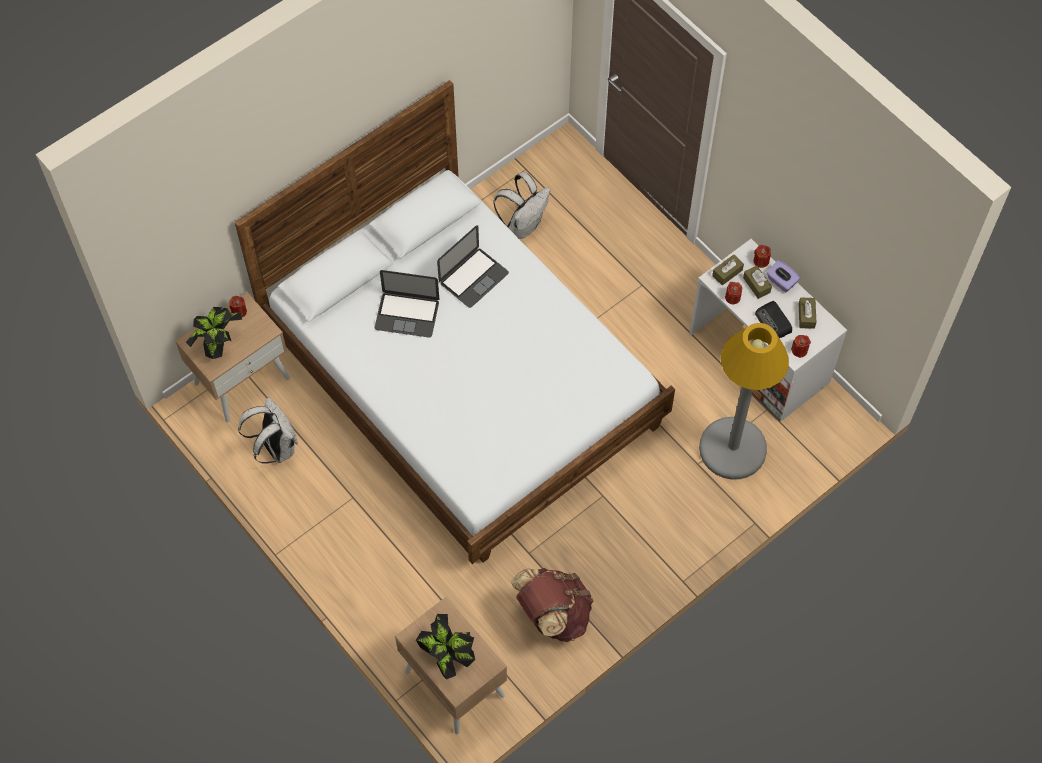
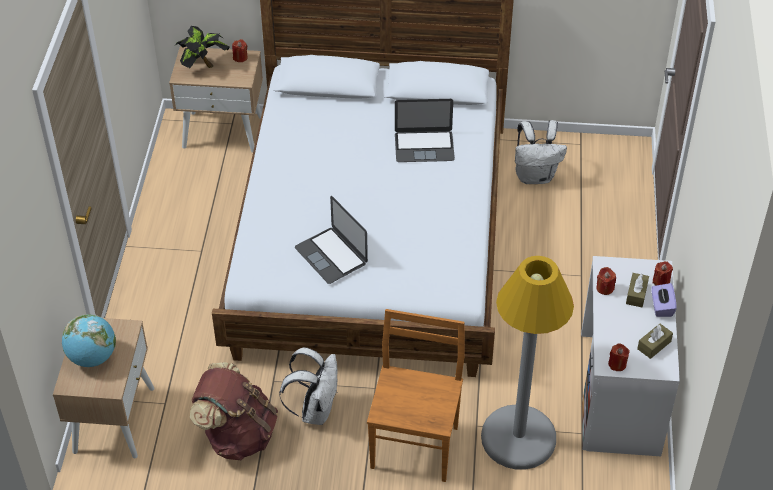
camera: 45 degrees right, 15 degrees down
(276, 447) = (192, 184): white backpack -> white backpack (315, 410)
(407, 314) = (347, 135): laptop -> laptop (331, 255)
(447, 655) = (92, 357): potted plant -> globe
(675, 513) = (415, 445): none -> brown chair
(727, 273) = (621, 269): brown tissue box -> none
(773, 322) = (619, 329): radio -> none

